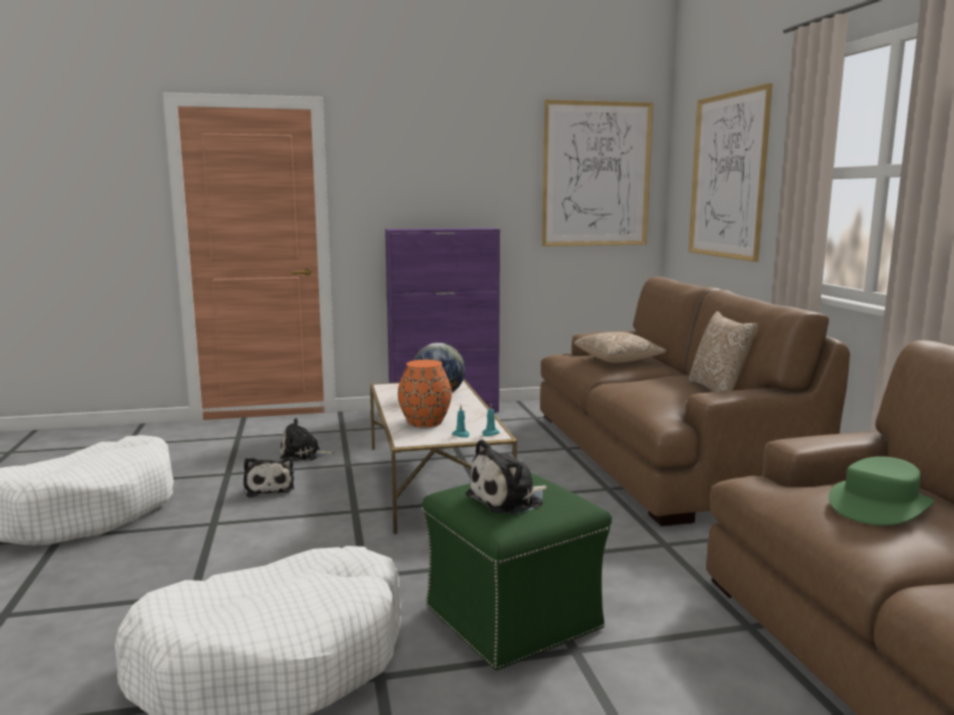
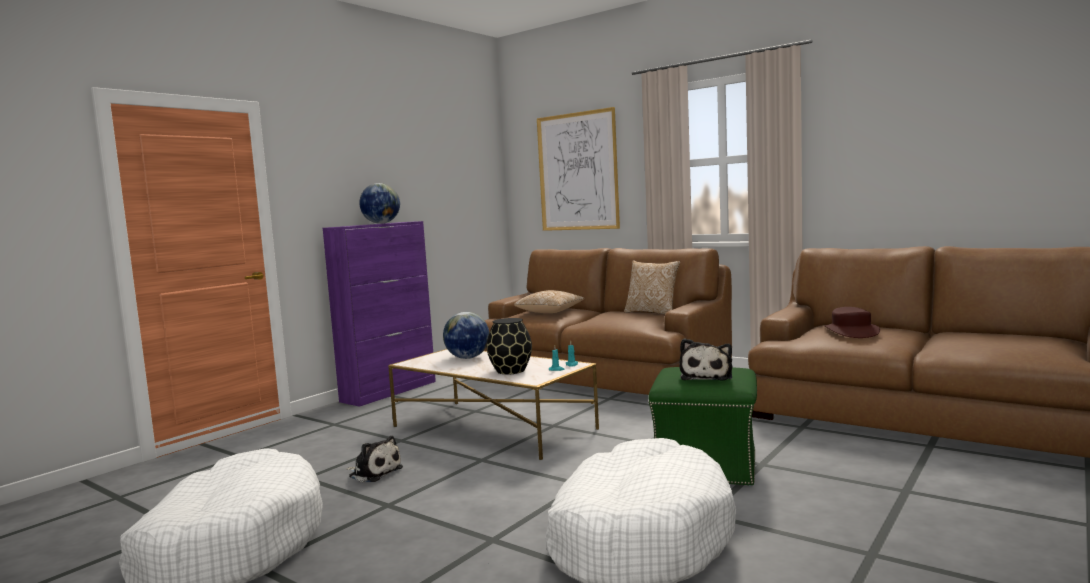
camera: 40 degrees left, 5 degrees down
(303, 455) = (343, 447): plush toy -> none
(425, 422) = (511, 371): orange vase -> black vase
(450, 228) = (381, 223): none -> globe
(596, 174) = (464, 175): picture -> none
(879, 505) = (851, 332): green hat -> brown hat

